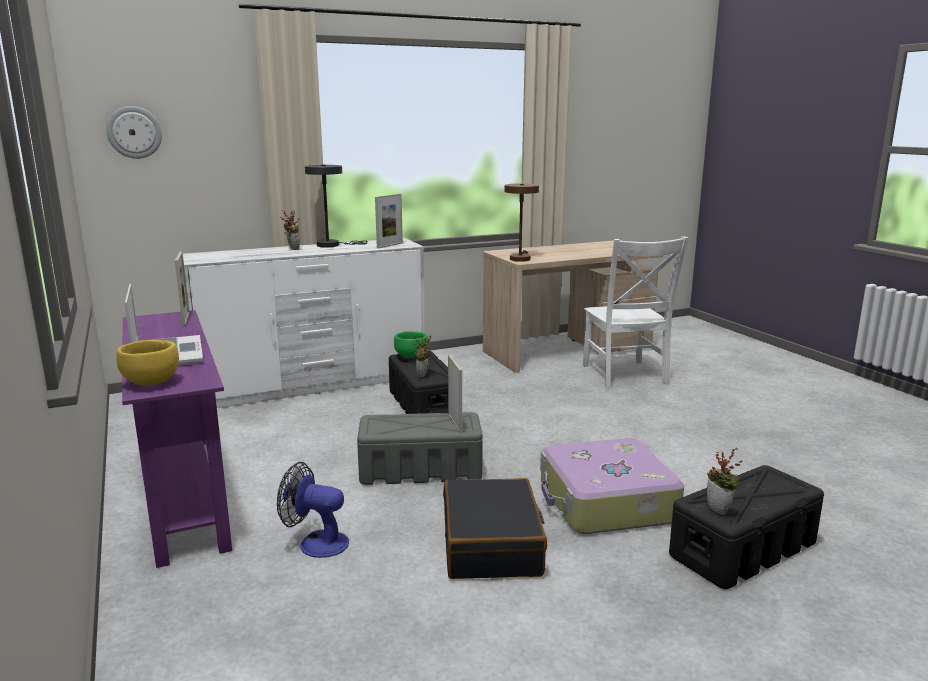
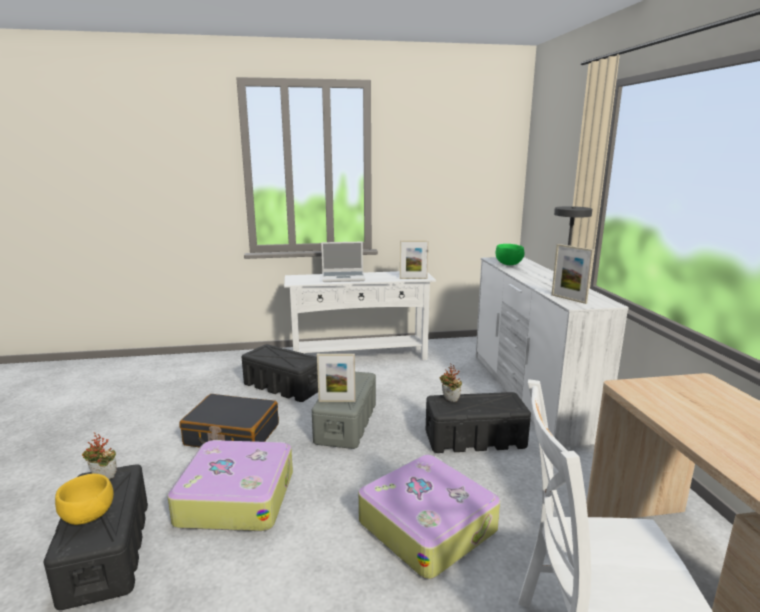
camera: 105 degrees right, 0 degrees up
(134, 132) = (542, 168): wall clock -> none
(151, 383) = (302, 277): yellow bowl -> yellow bowl (88, 517)
(183, 494) = (360, 357): purple console table -> white console table
(292, 249) = (543, 275): potted plant -> none
(315, 543) = (283, 386): fan -> black storage box
(411, 357) = (504, 400): green bowl -> green bowl (508, 264)
(520, 258) = (650, 388): brown table lamp -> none
(564, 415) = (428, 525): none -> suitcase

